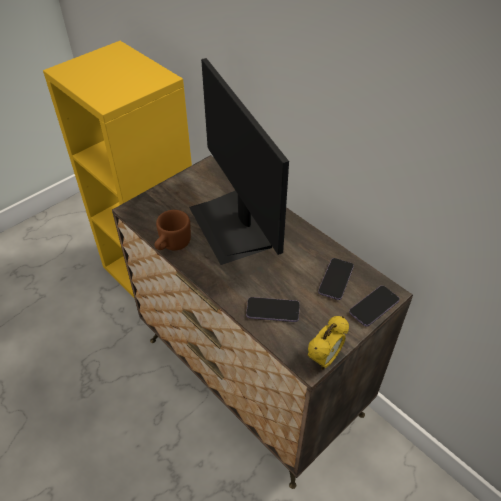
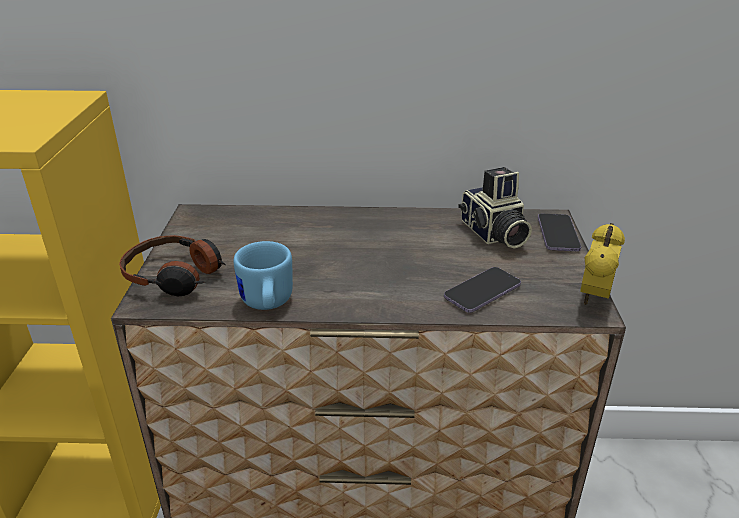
camera: 45 degrees left, 15 degrees down
(157, 202) = (175, 276): none -> headphones
(172, 245) = (266, 304): brown mug -> blue mug
(231, 226) = (313, 249): monitor -> none
(324, 359) = (594, 297): alarm clock -> alarm clock turned 150 degrees counterclockwise
(335, 279) = (493, 234): phone -> camera

